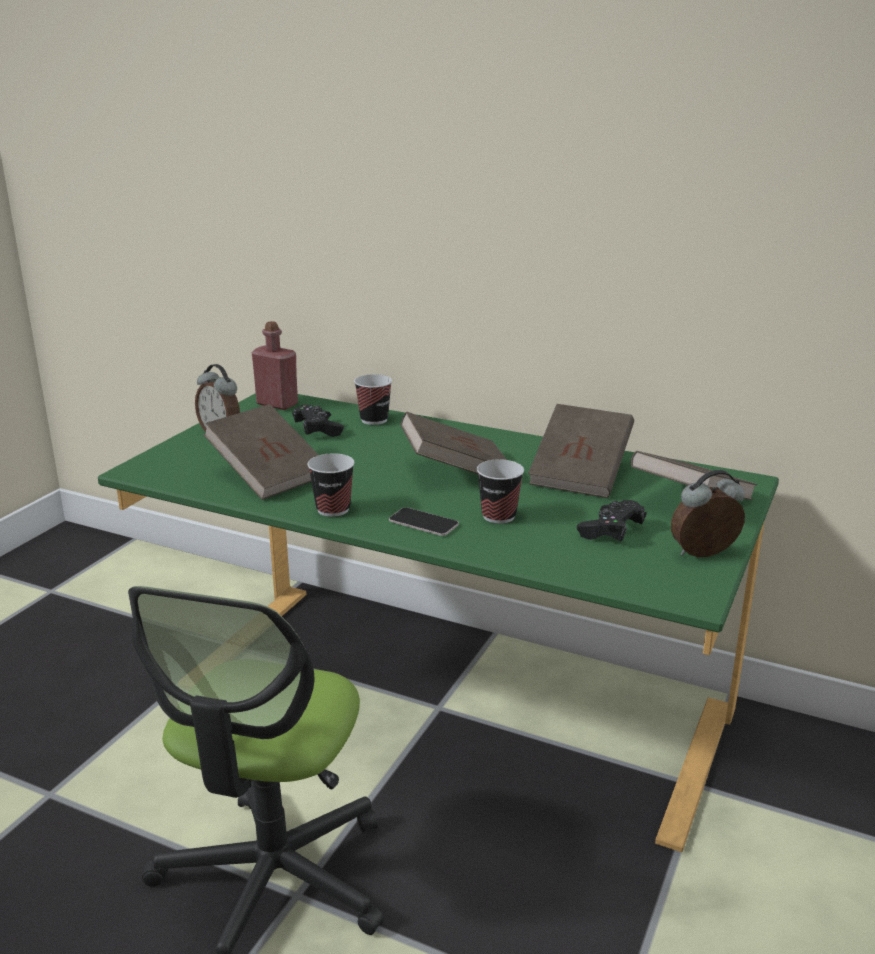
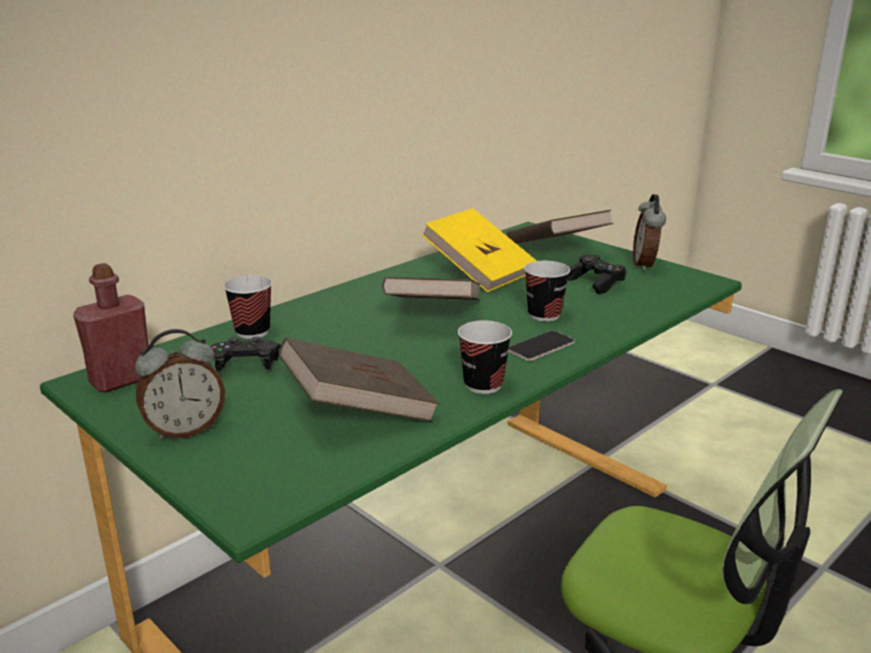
camera: 70 degrees left, 0 degrees up
(580, 475) = (480, 272): brown book -> yellow book

